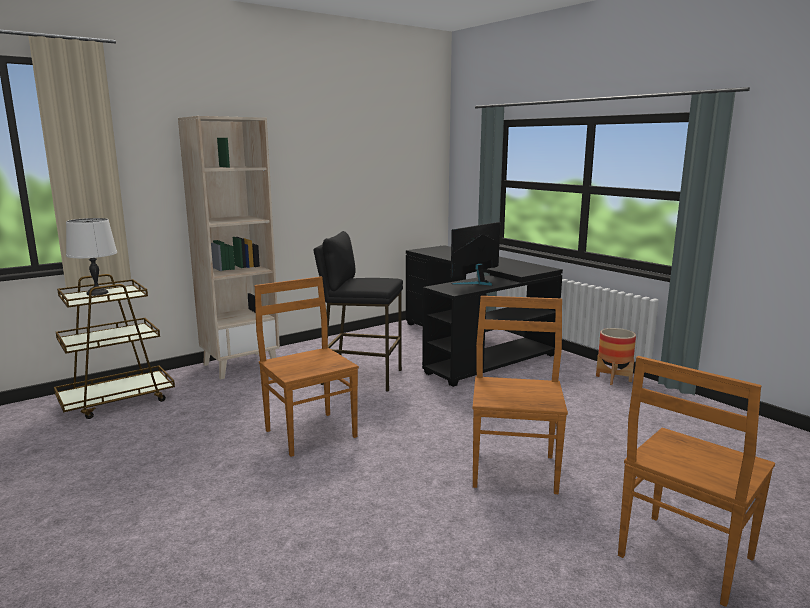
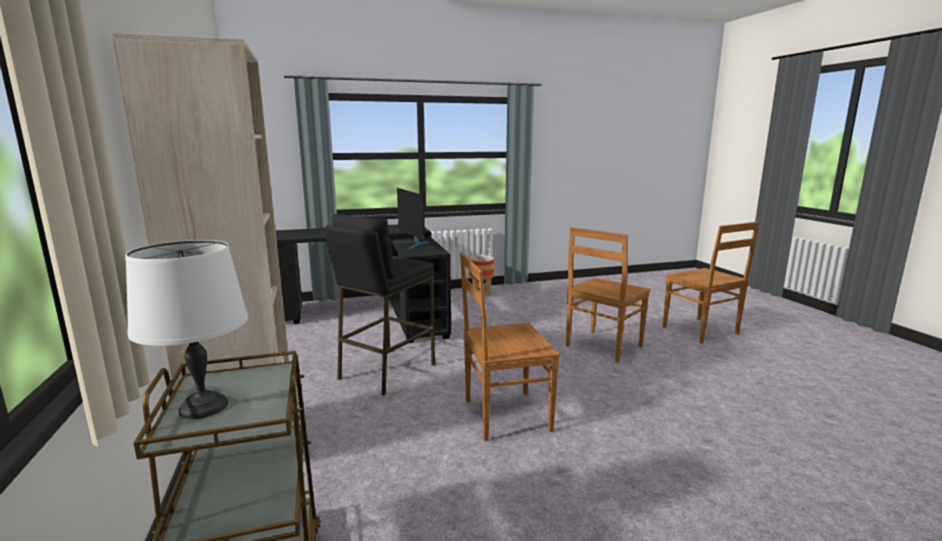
camera: 70 degrees left, 0 degrees up
(514, 469) = (602, 346): brown chair -> brown chair turned 75 degrees counterclockwise

